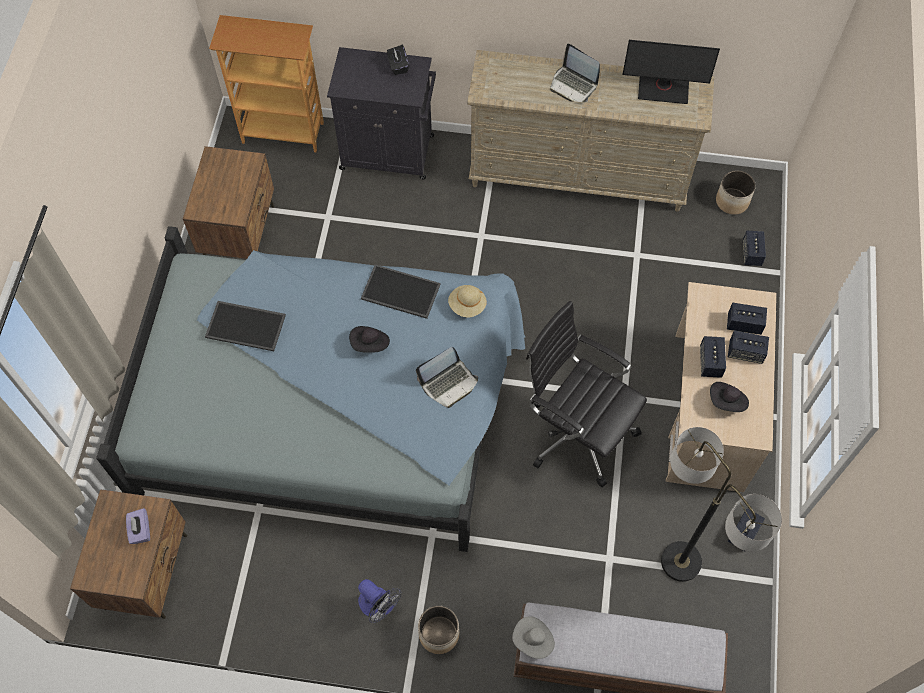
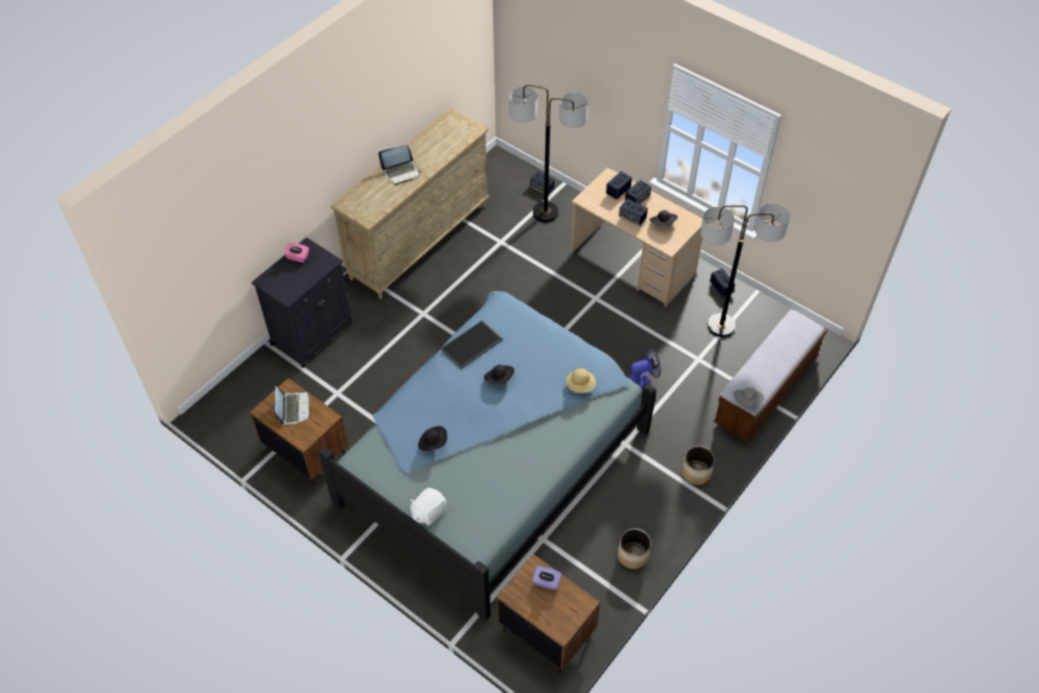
camera: 60 degrees left, 10 degrees down
(161, 368) = (428, 512): none -> white plush toy
(246, 325) = (433, 443): tray -> black hat
(283, 132) = (240, 387): bookcase -> none
(378, 606) = (657, 498): fan -> fan (643, 379)
(398, 66) = (297, 257): black tissue box -> pink tissue box
(449, 383) = (558, 350): laptop -> laptop (293, 408)
(467, 305) = (508, 315): beige hat -> beige hat (580, 386)
(577, 431) = (603, 333): black office chair -> none
(663, 88) = (440, 133): monitor -> none
(716, 277) = (545, 212): none -> floor lamp
(731, 201) = (498, 178): planter -> planter (633, 555)

